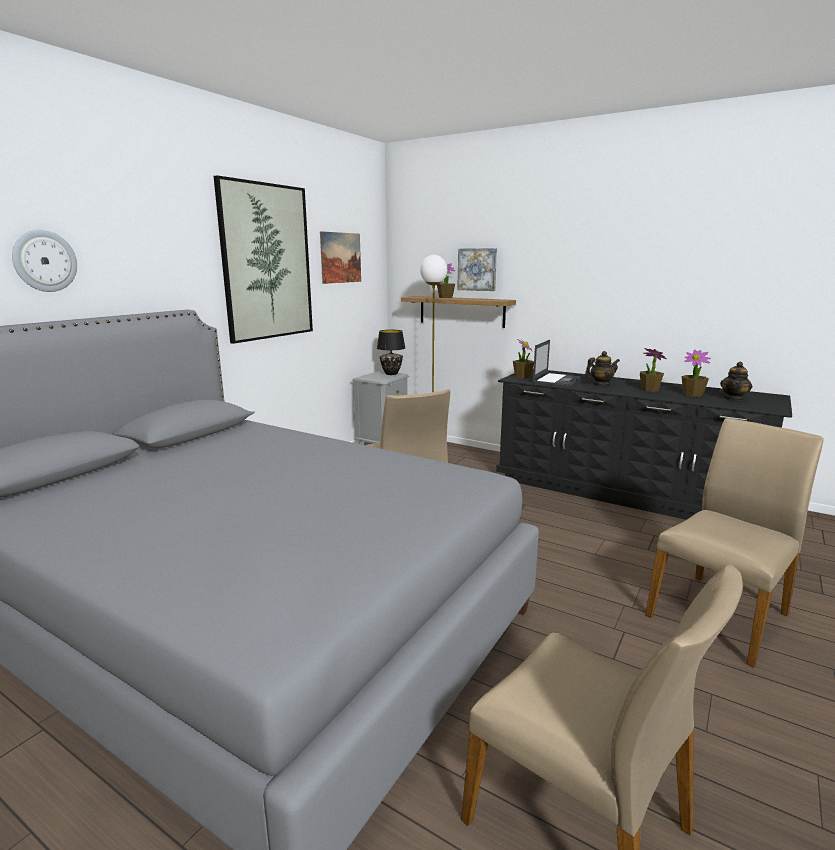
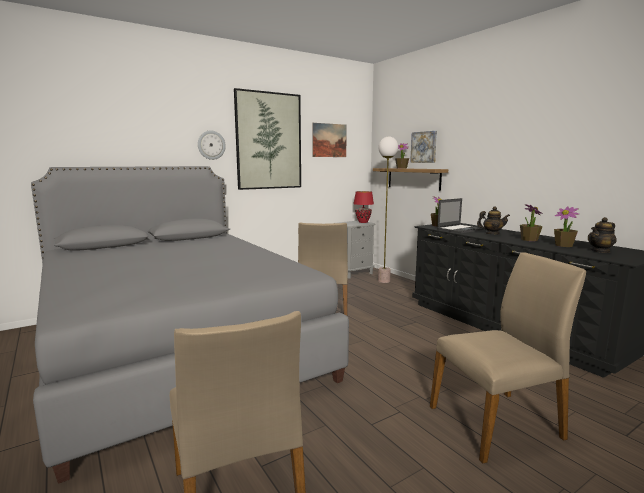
camera: 25 degrees right, 5 degrees down
(44, 261) = (126, 135): wall clock -> wall clock (211, 145)
(391, 374) = (363, 222): black table lamp -> red table lamp

